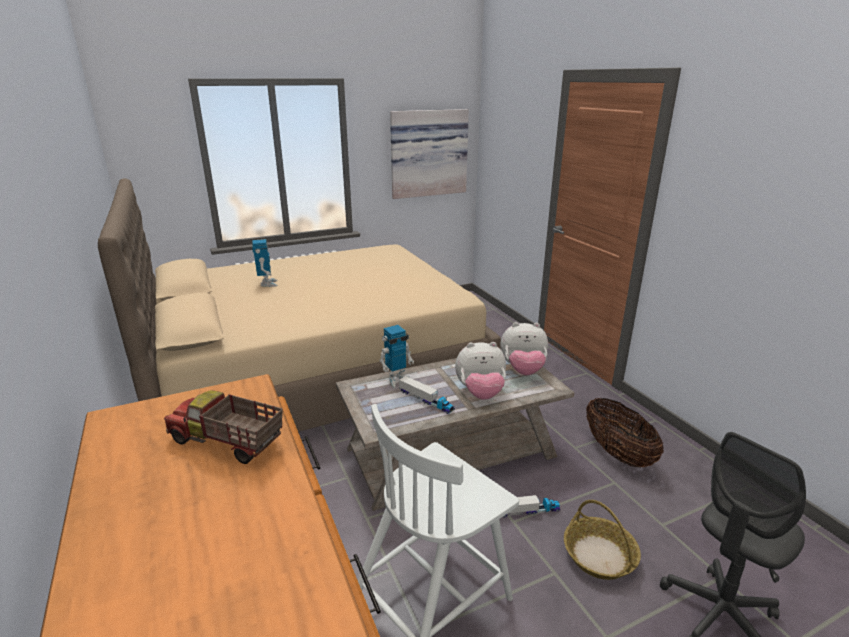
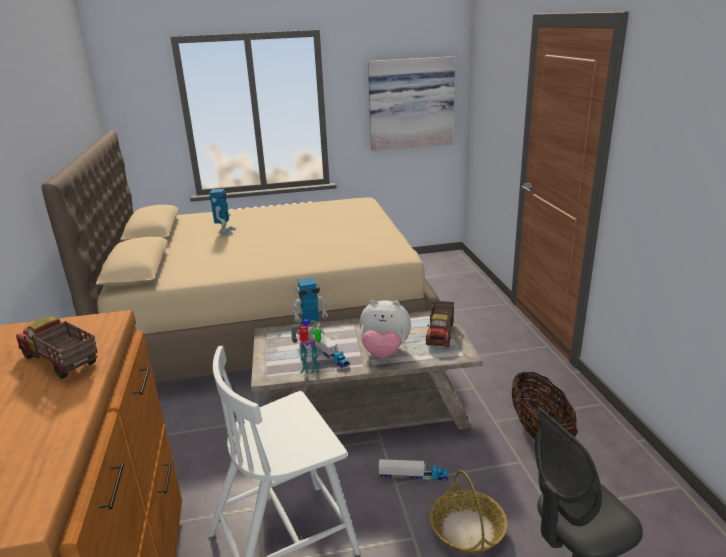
camera: 15 degrees right, 0 degrees up
(418, 419) = (311, 370): none -> toy robot
(523, 370) = (441, 334): plush toy -> toy truck

